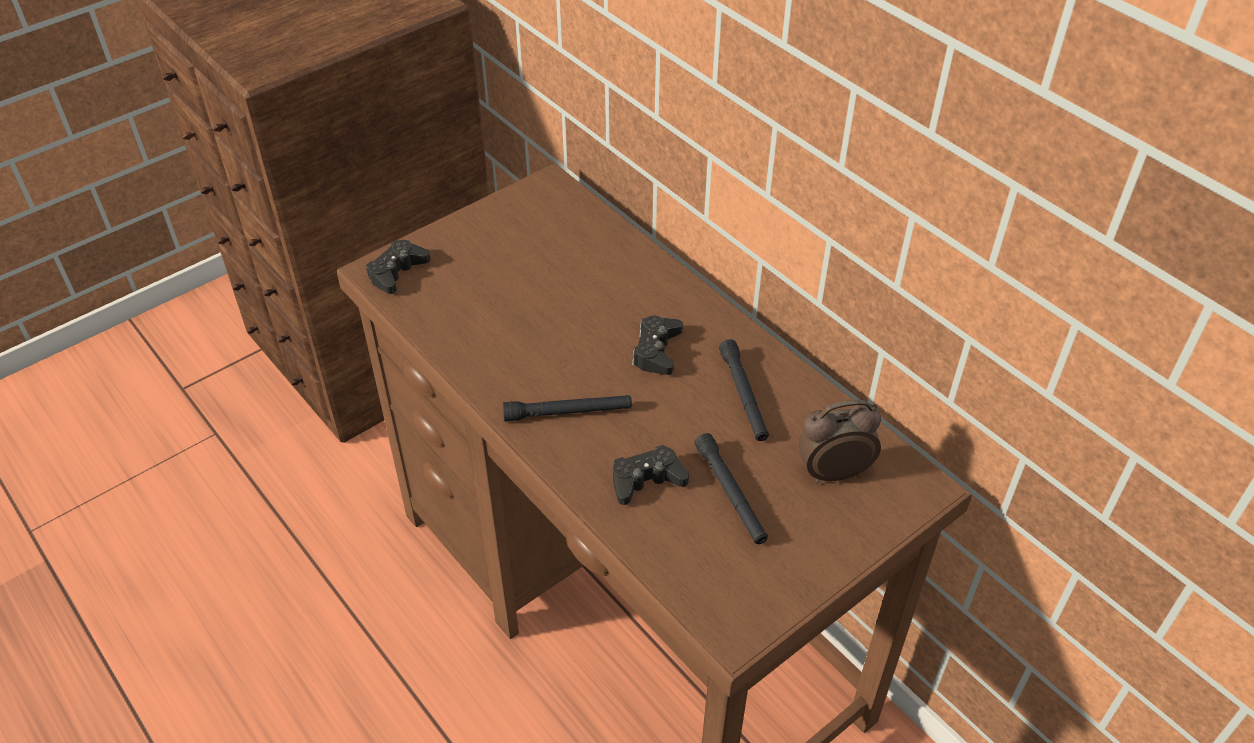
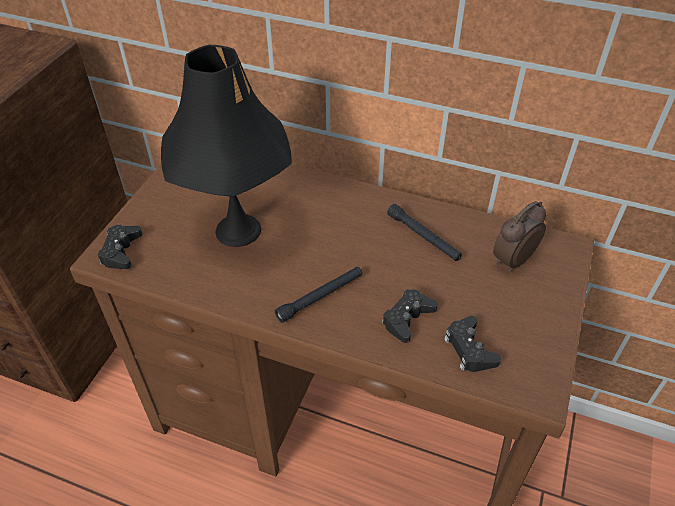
camera: 30 degrees left, 0 degrees up
(535, 298) = (238, 230): none -> black table lamp
(656, 351) = (347, 231): black game controller -> black game controller (469, 349)
(730, 494) = (466, 303): black flashlight -> none

